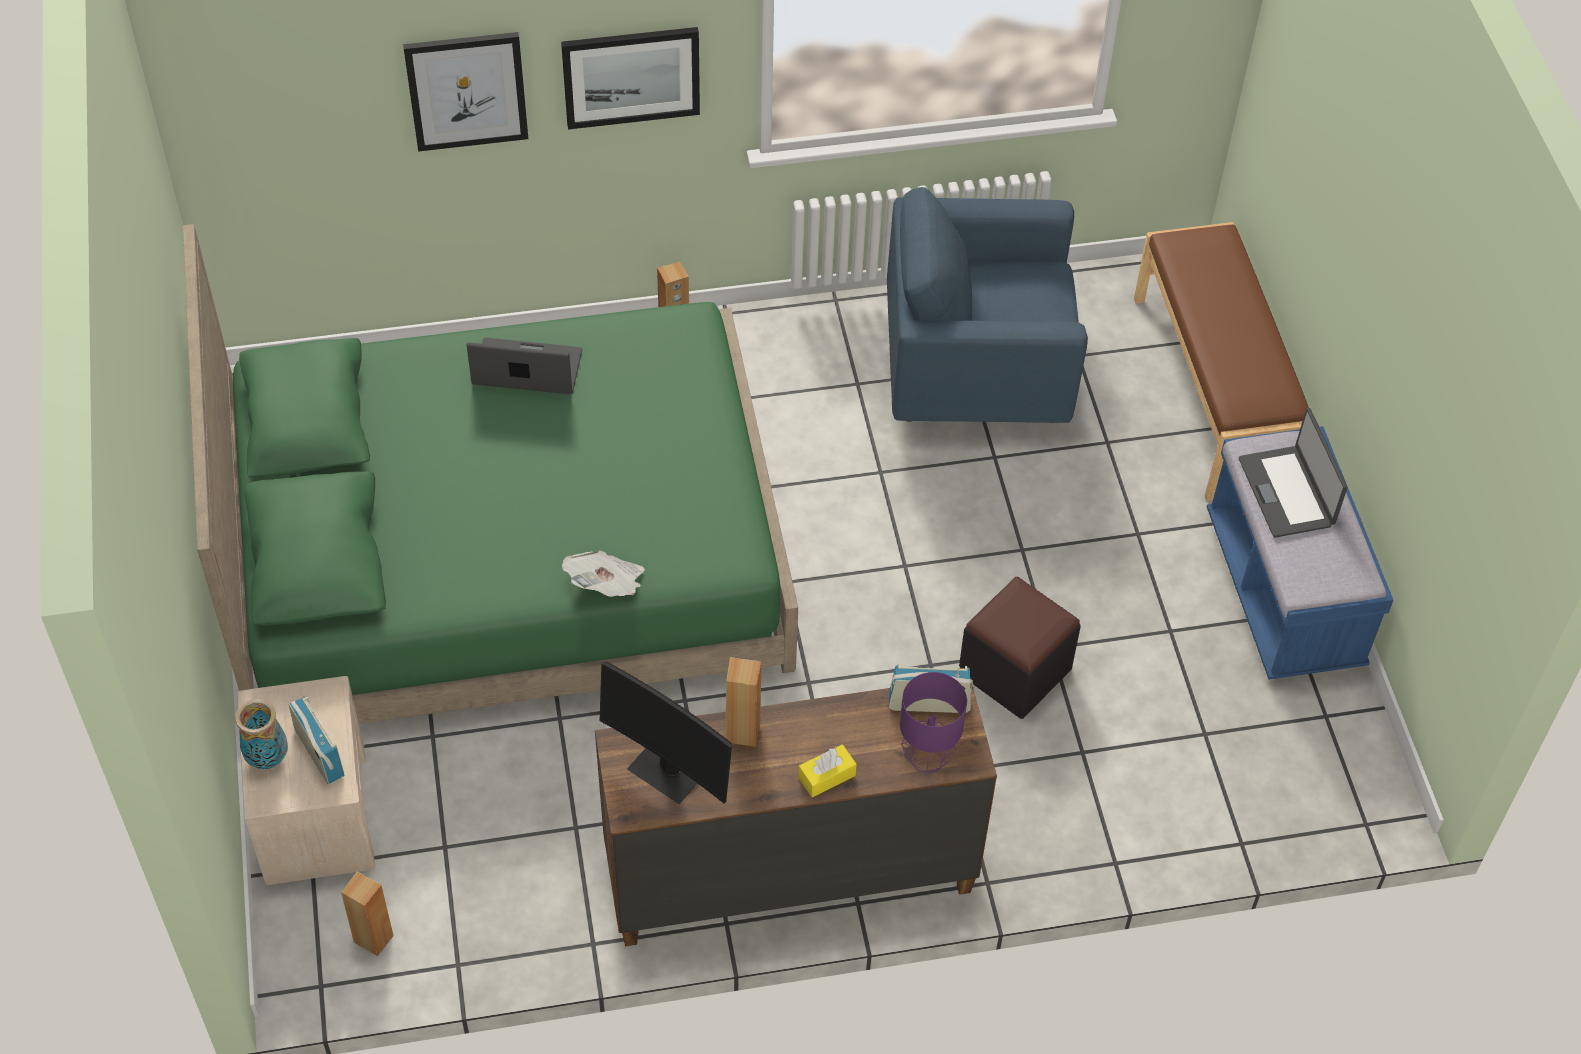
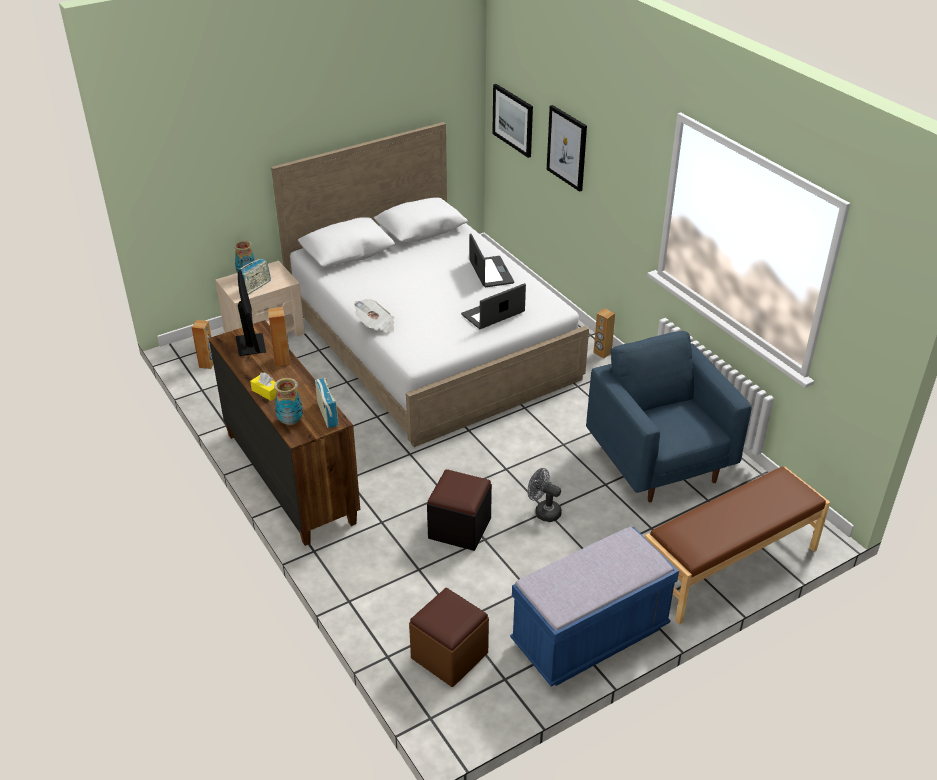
camera: 70 degrees right, 15 degrees down
(507, 555) = (430, 342): green bed -> white bed
(631, 76) = (619, 183): picture -> picture (513, 120)
(669, 769) = (251, 345): monitor -> monitor turned 150 degrees clockwise
(925, 760) = (290, 421): purple table lamp -> vase
(1021, 553) = (543, 511): none -> grey fan
(1264, 766) = (449, 655): none -> brown ottoman
(1287, 492) = (606, 560): laptop -> laptop (493, 314)

